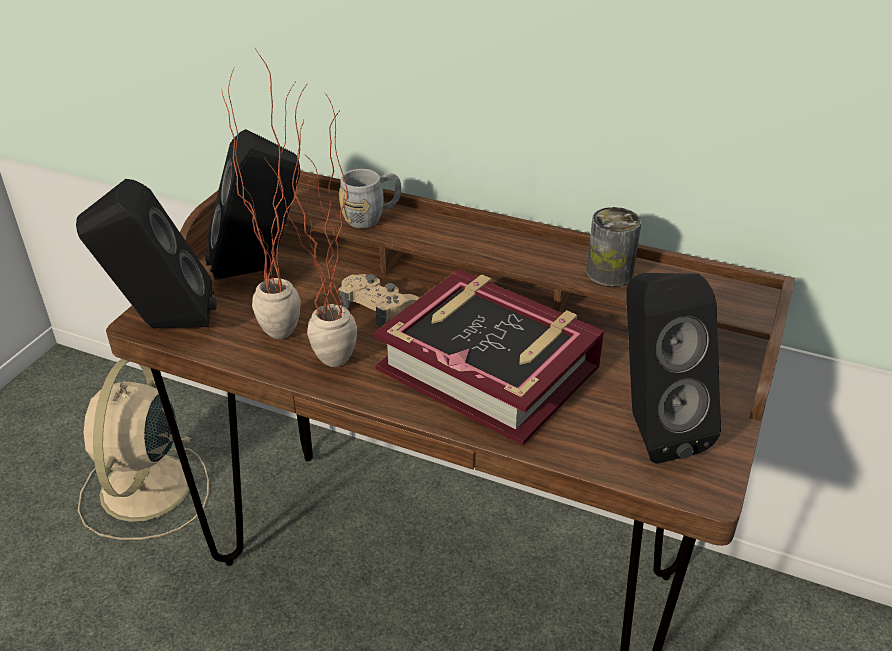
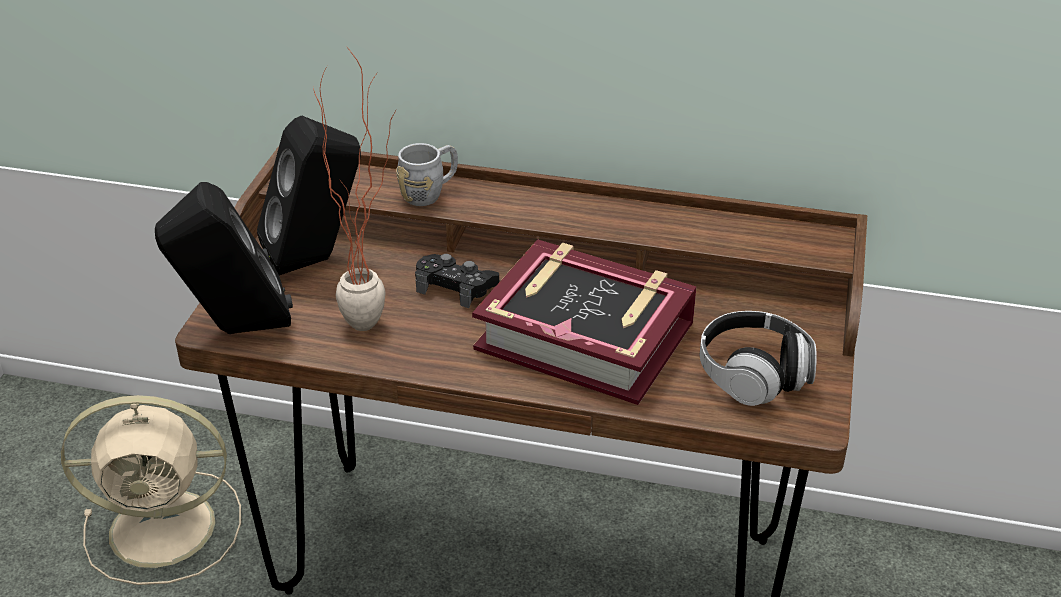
camera: 10 degrees left, 0 degrees up
(145, 490) = (167, 528): beige fan -> beige fan turned 90 degrees counterclockwise
(327, 370) = (425, 356): potted plant -> none
(378, 306) = (456, 286): beige game controller -> black game controller
(609, 273) = (688, 228): can -> none
(650, 428) = (753, 375): black speaker -> headphones

